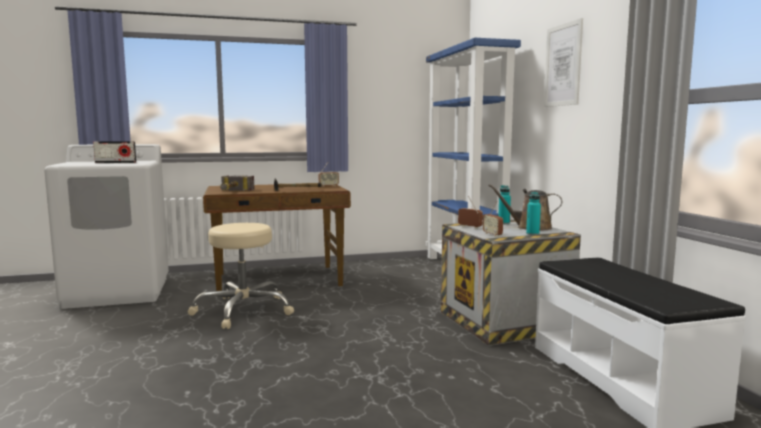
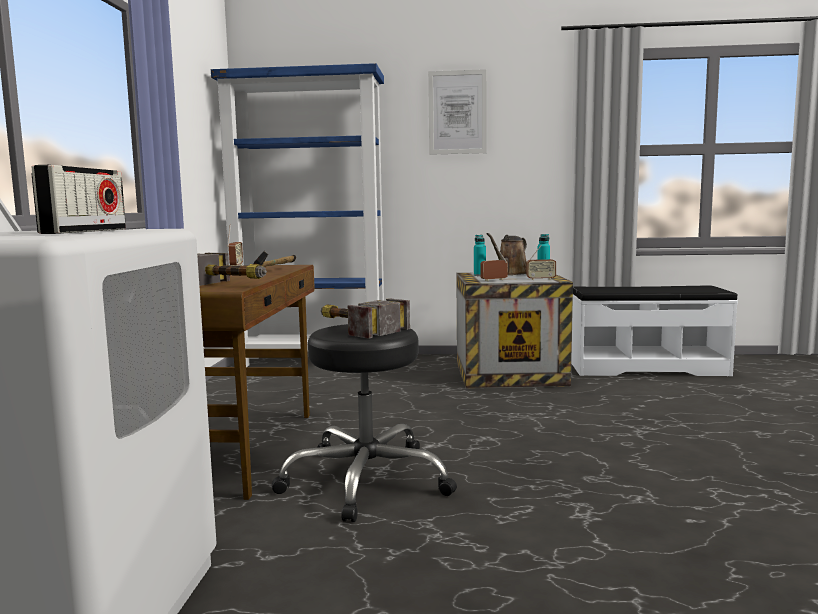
camera: 70 degrees left, 0 degrees up
(243, 310) = (365, 480): beige stool -> black stool
(247, 225) = (354, 328): none -> hammer

